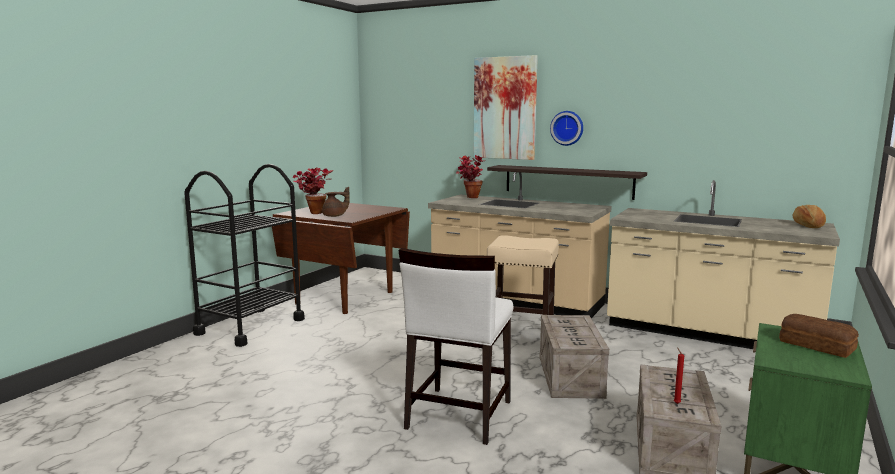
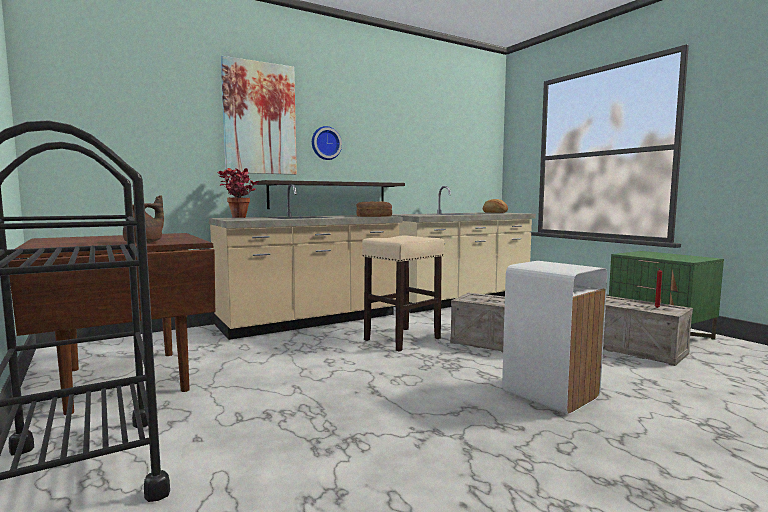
camera: 60 degrees left, 5 degrees down
(313, 212) = (82, 244): potted plant -> none
(458, 415) = (550, 395): white chair -> white trash can
(816, 345) = (656, 254): bread -> bread (373, 216)

